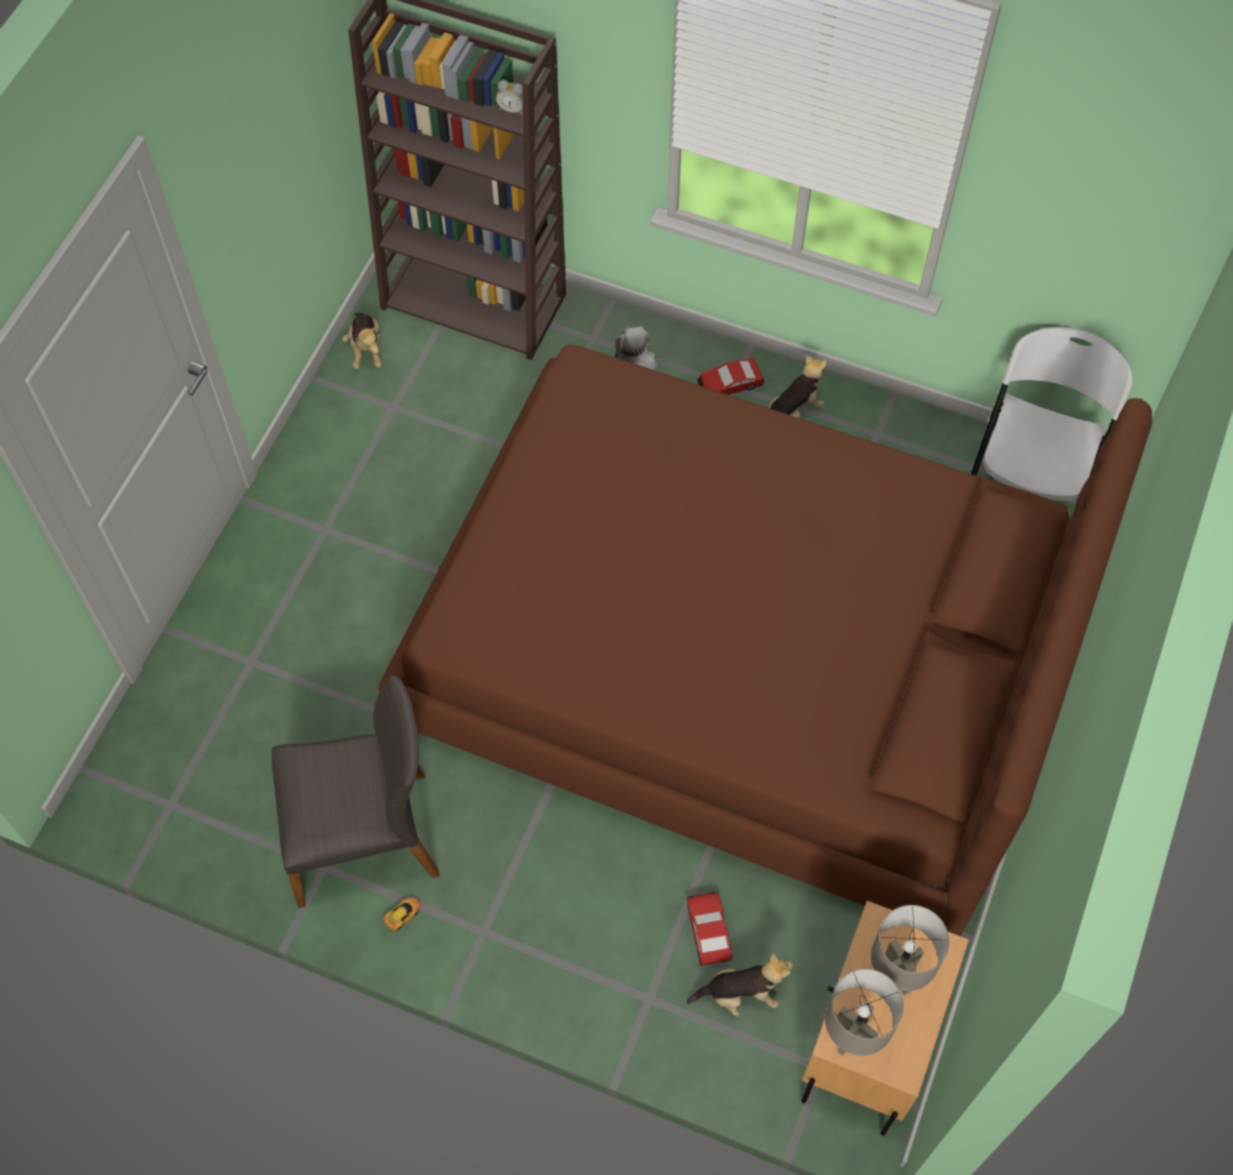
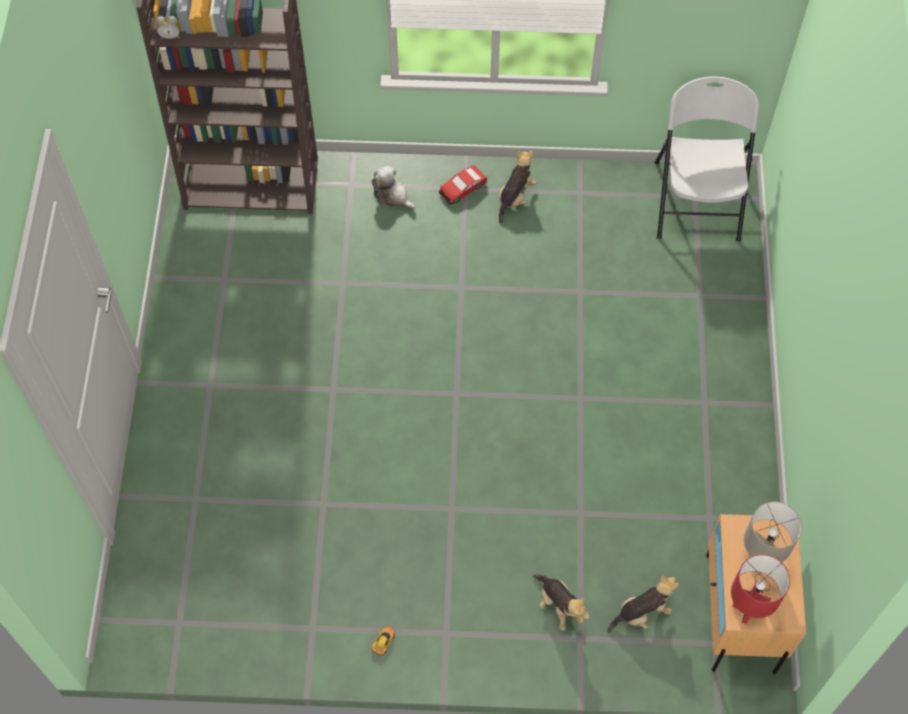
camera: 20 degrees left, 0 degrees up
(364, 835) = (332, 595): grey chair -> none
(366, 349) = (185, 242): plush toy -> plush toy (558, 606)
(512, 109) = (271, 33): alarm clock -> alarm clock (170, 36)
(708, 930) = (602, 577): toy car -> none
(737, 664) = (548, 385): brown bed -> none
(851, 1037) = (747, 609): grey table lamp -> red table lamp

